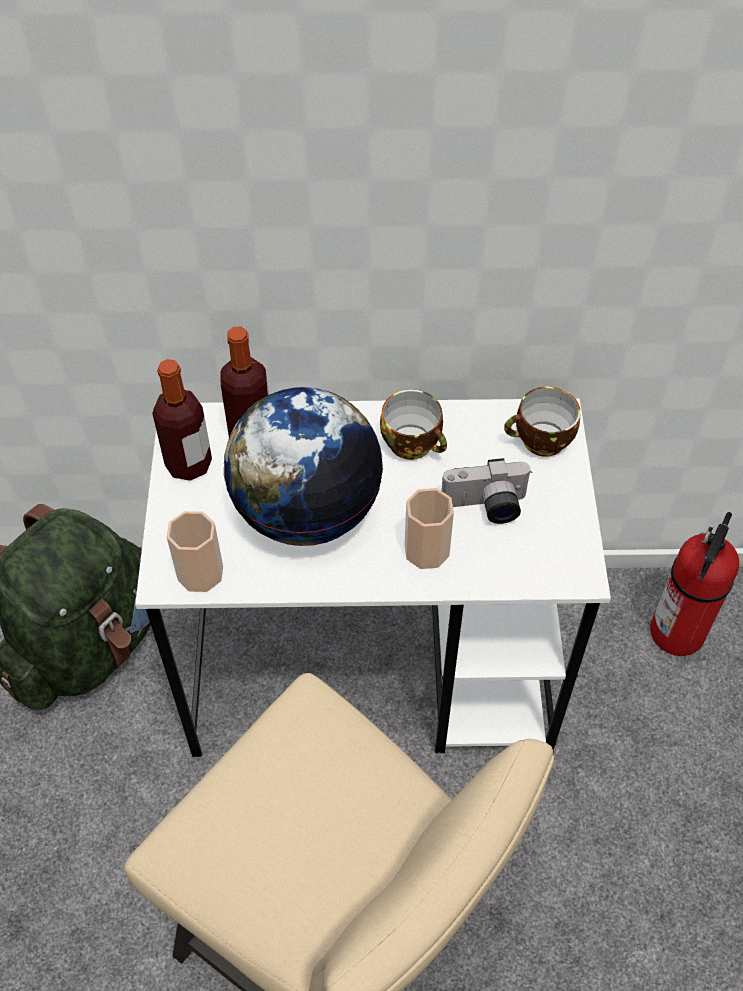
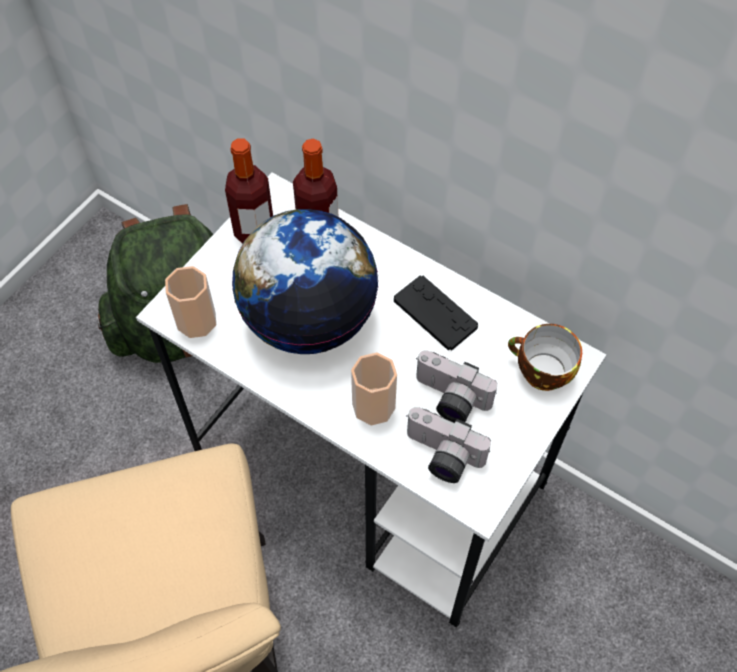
camera: 35 degrees right, 5 degrees up
(414, 444) = (435, 313): cup -> black game controller
(518, 557) = (441, 457): none -> camera
(677, 634) = (634, 603): fire extinguisher -> none

